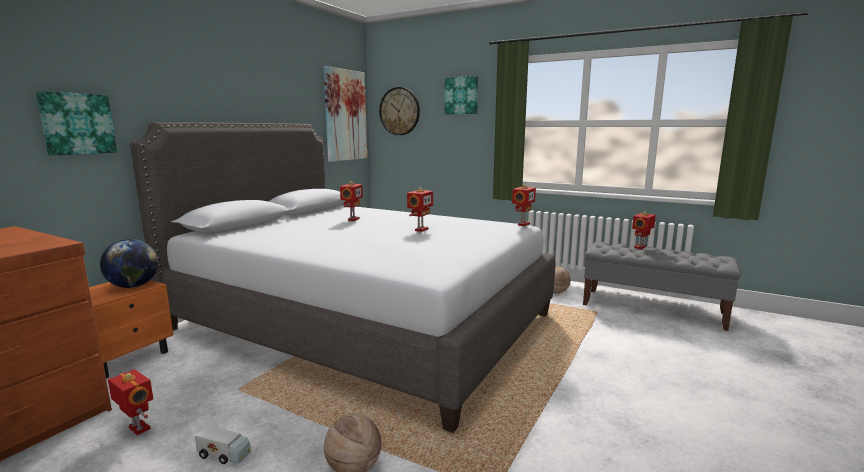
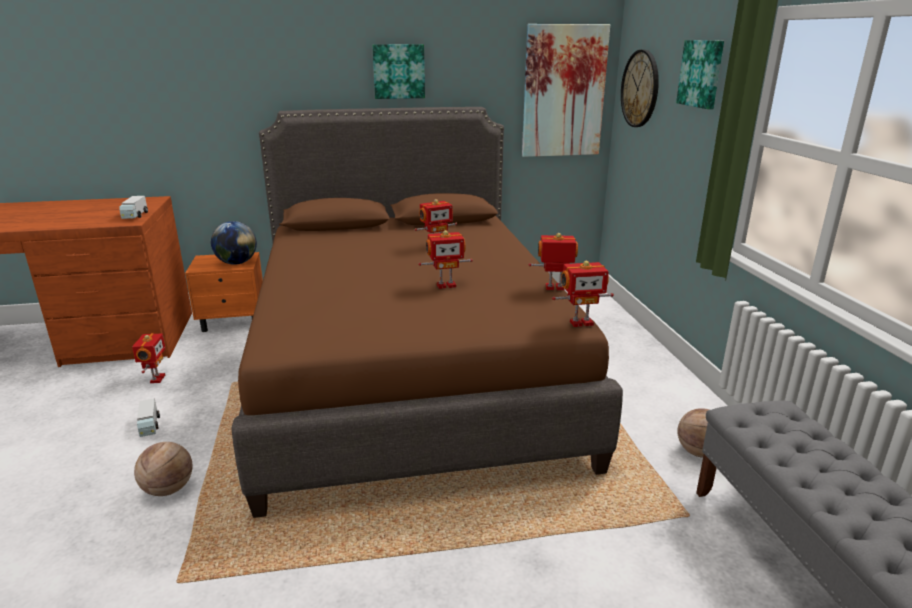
camera: 50 degrees right, 10 degrees up
(38, 240) = (135, 216): none -> toy truck
(77, 124) = (218, 113): picture -> picture (398, 71)
(362, 322) = (408, 371): grey bed -> brown bed
(640, 247) = (834, 450): toy robot -> toy robot (555, 288)

